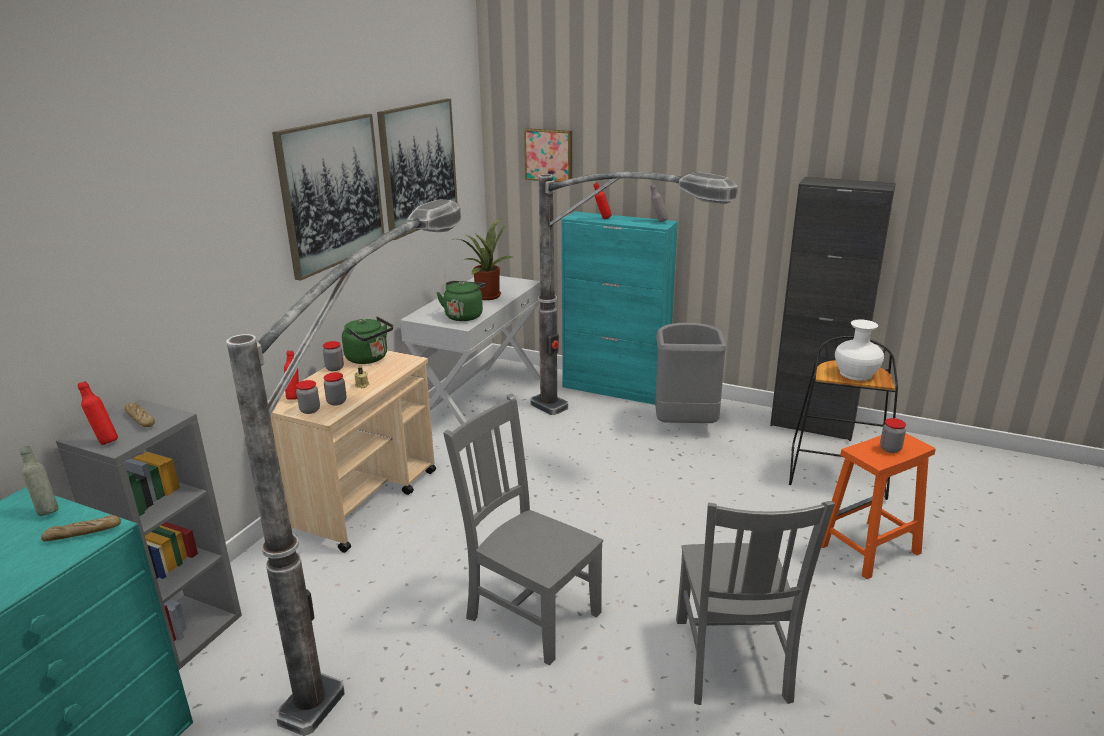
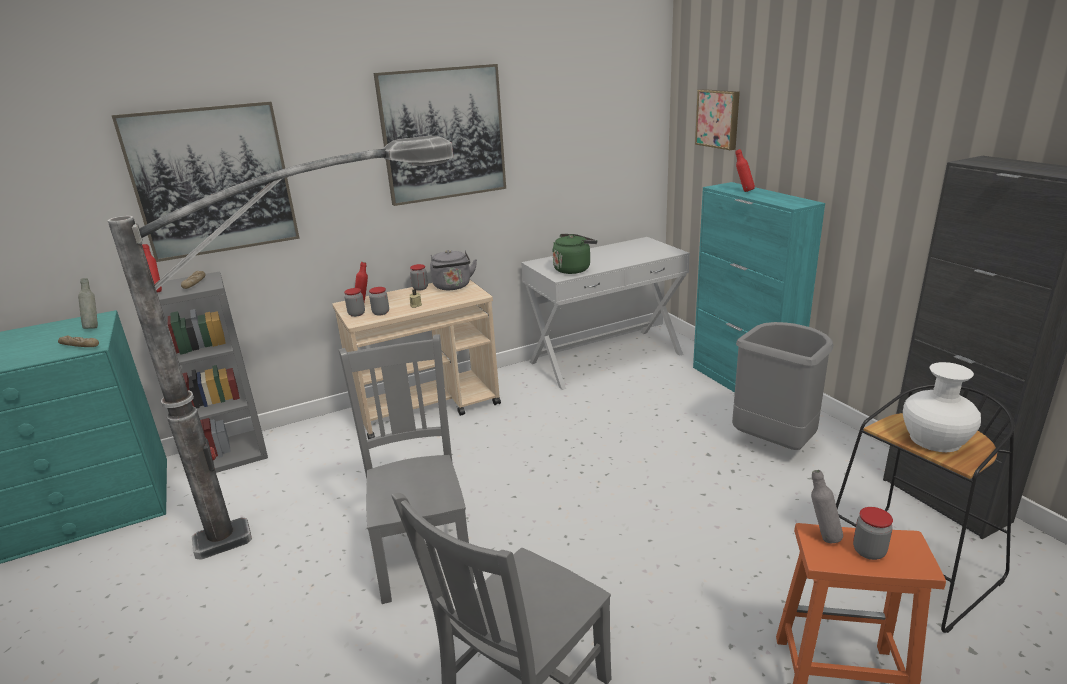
camera: 40 degrees right, 0 degrees up
(369, 358) = (453, 287): green kettle -> grey kettle
(418, 166) = (565, 120): picture -> picture (213, 181)
(486, 295) = (619, 256): potted plant -> none
(614, 438) = (684, 430): floor lamp -> none
(658, 221) = (799, 201): grey bottle -> grey bottle (822, 536)

